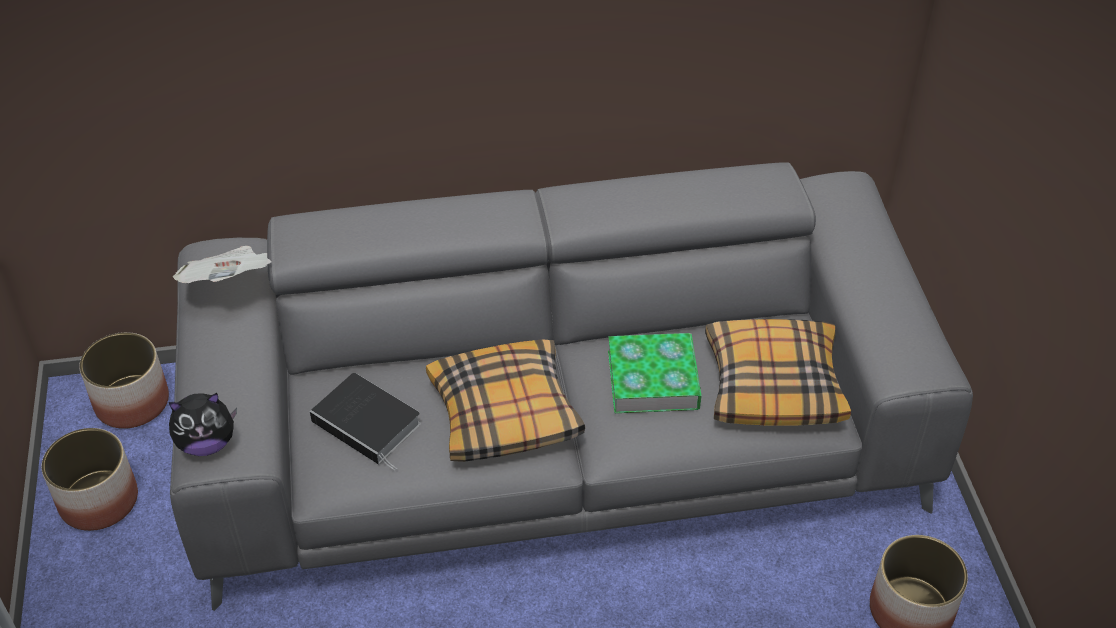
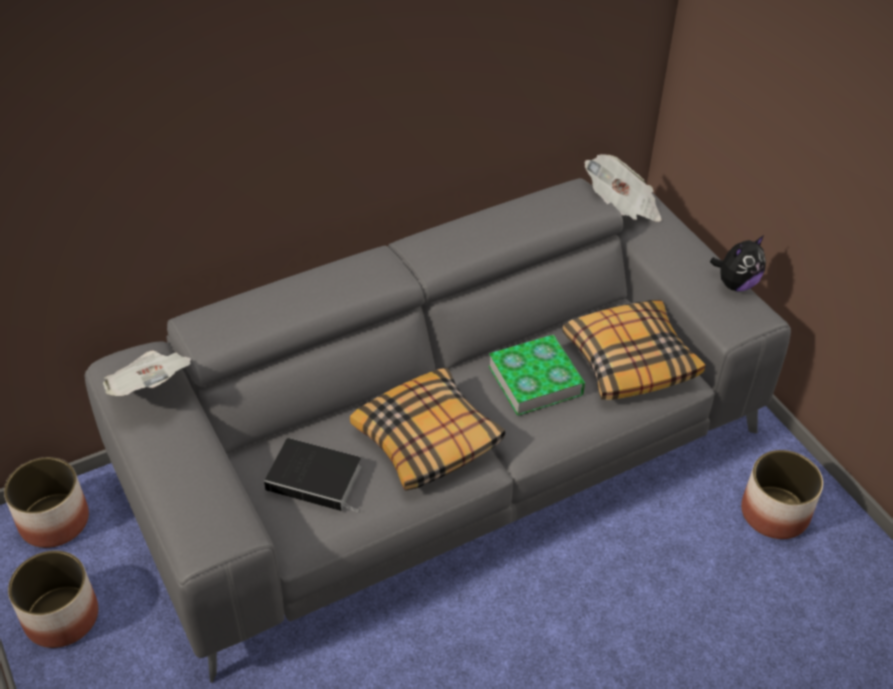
camera: 20 degrees left, 0 degrees up
(207, 443) = (197, 532): plush toy -> plush toy (736, 284)
(830, 206) = (622, 206): none -> newspaper

